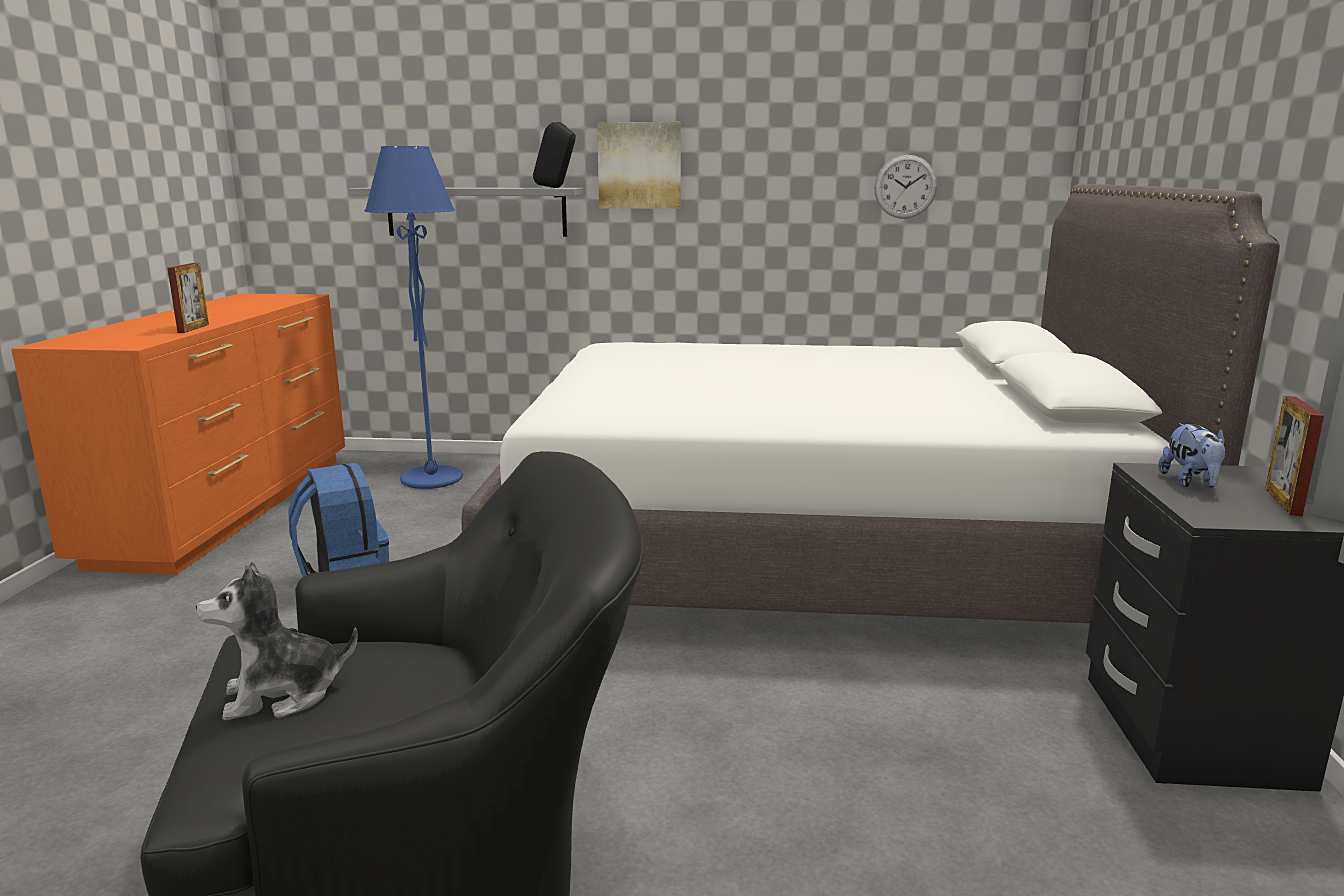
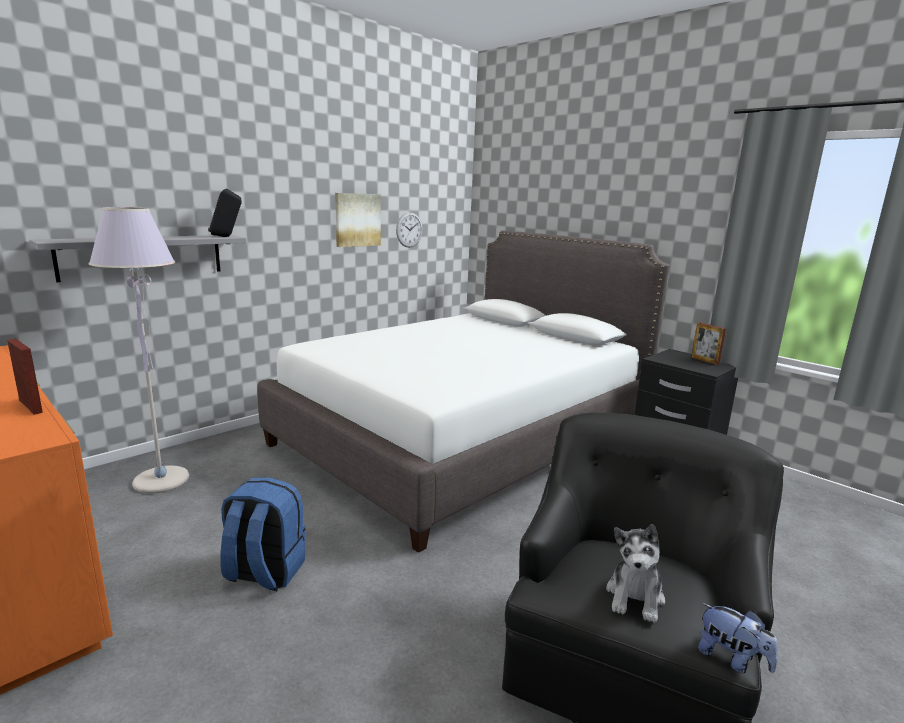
camera: 50 degrees left, 0 degrees up
(432, 479) = (161, 480): blue floor lamp -> grey floor lamp
(639, 165) = (269, 218): picture -> picture (357, 220)
(1191, 483) = (676, 360): plush toy -> plush toy (731, 659)

